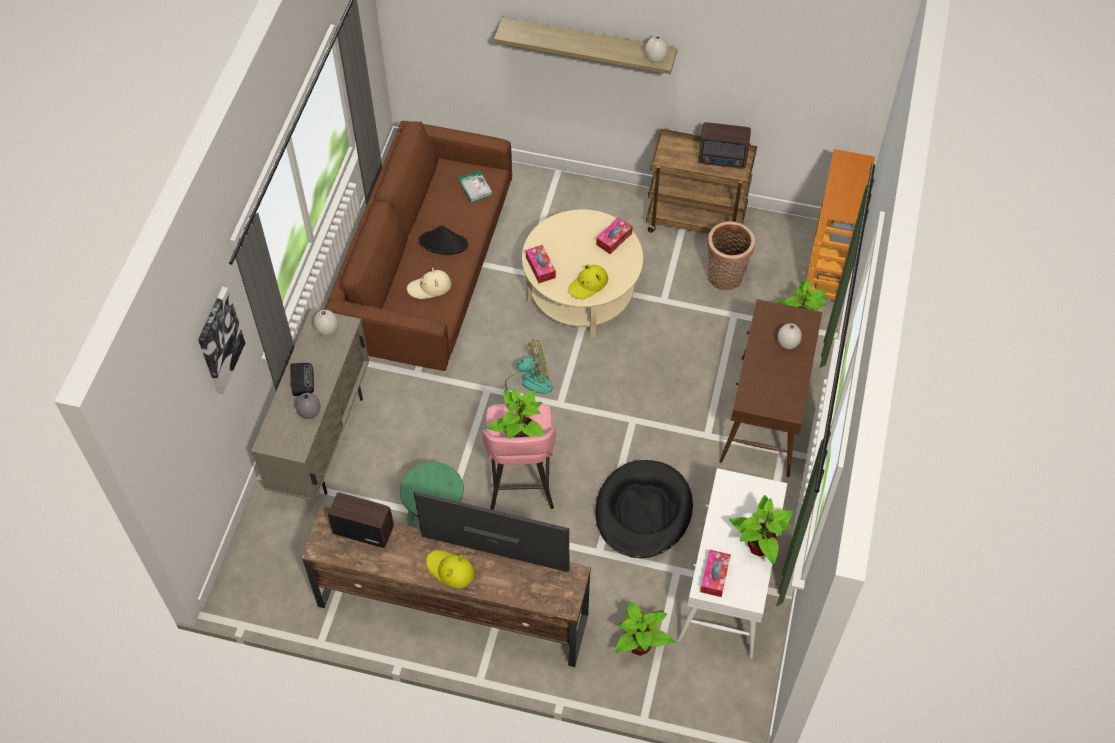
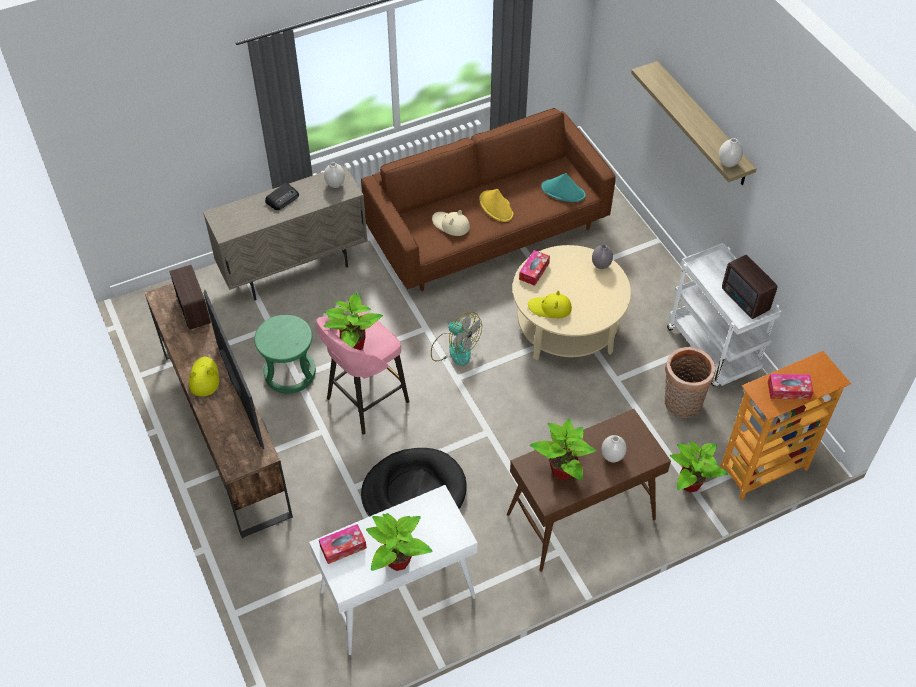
camera: 50 degrees right, 5 degrees down
(219, 340) = (215, 106): picture -> none
(309, 413) = (259, 220): grey vase -> grey vase (600, 265)
(443, 243) = (496, 207): black hat -> yellow hat
(475, 187) = (563, 191): book -> turquoise hat
(614, 239) = (608, 296): tissue box -> tissue box (788, 390)
(640, 645) = (295, 568): potted plant -> potted plant (563, 471)
(696, 220) = (713, 350): brown cart -> white cart

